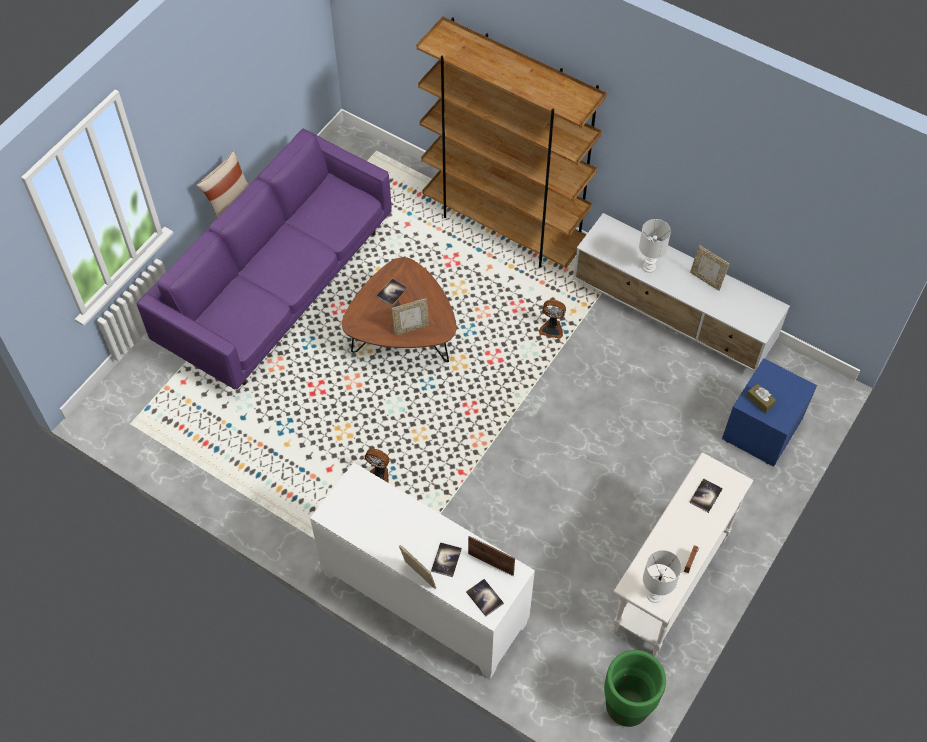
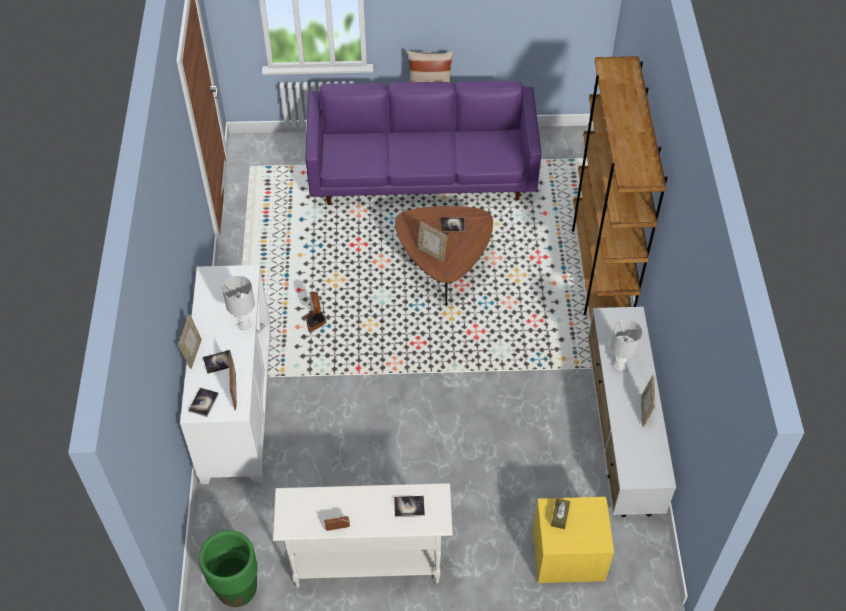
camera: 55 degrees right, 5 degrees down
(552, 328) = (534, 354): fan -> none
(655, 595) = (291, 518): white table lamp -> white table lamp (245, 325)
(762, 430) = (567, 555): blue nightstand -> yellow nightstand

